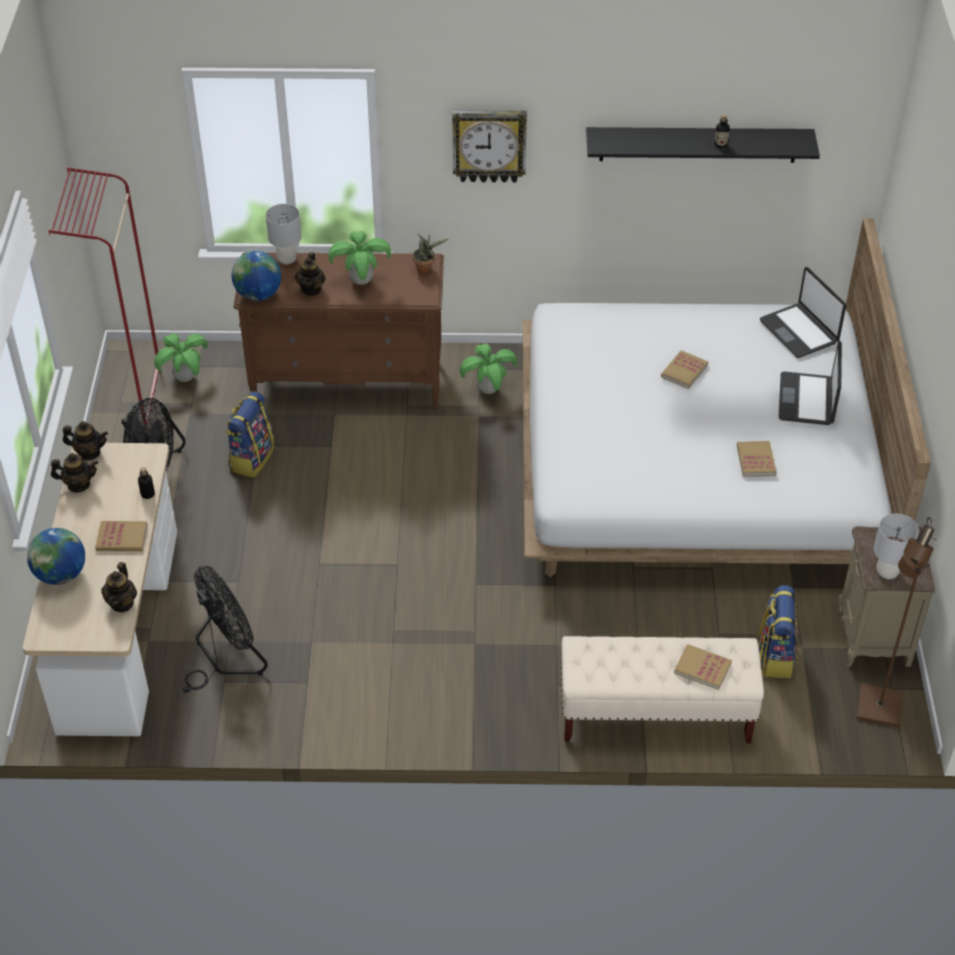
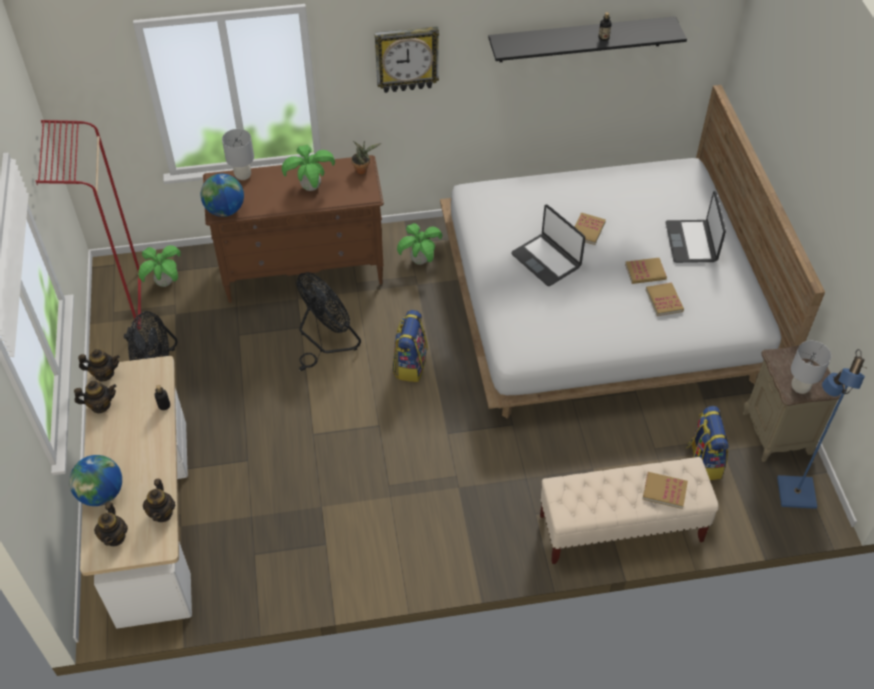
camera: 10 degrees left, 5 degrees up
(122, 538) = (149, 450): book -> book (645, 272)
(222, 653) = (247, 528): black fan -> black fan (322, 338)
(251, 458) = (236, 347): backpack -> backpack (410, 364)
(311, 289) = (269, 199): teapot -> teapot (115, 536)
(799, 331) = (670, 184): laptop -> laptop (546, 260)
(879, 706) = (796, 492): brown floor lamp -> blue floor lamp

